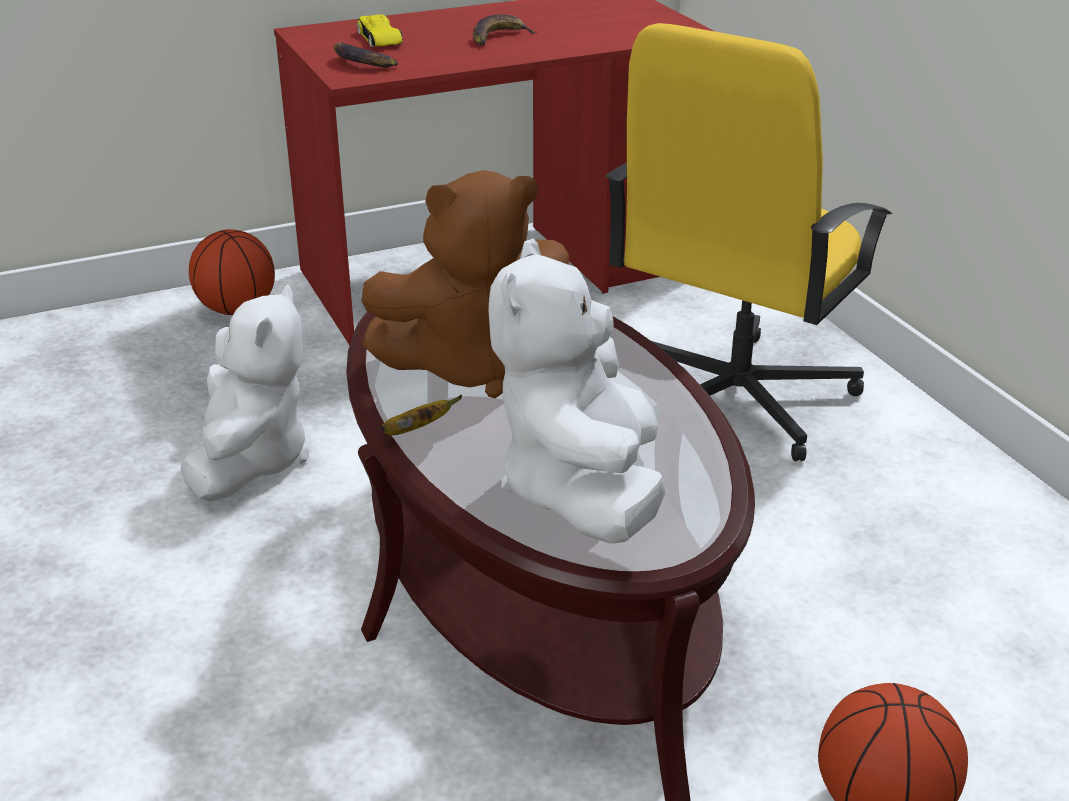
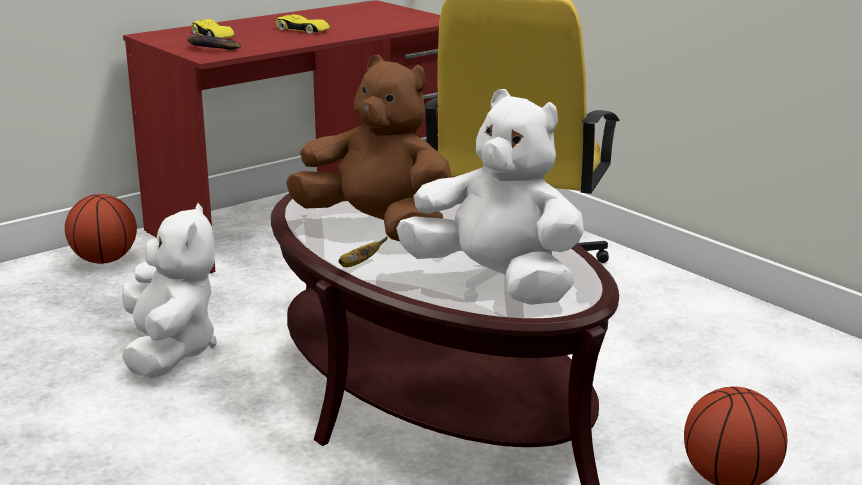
camera: 15 degrees left, 10 degrees down
(476, 365) = (377, 228): brown plush toy -> brown plush toy turned 120 degrees counterclockwise
(498, 37) = (303, 30): banana -> yellow toy car
(582, 491) = (496, 283): white plush toy -> white plush toy turned 135 degrees clockwise

